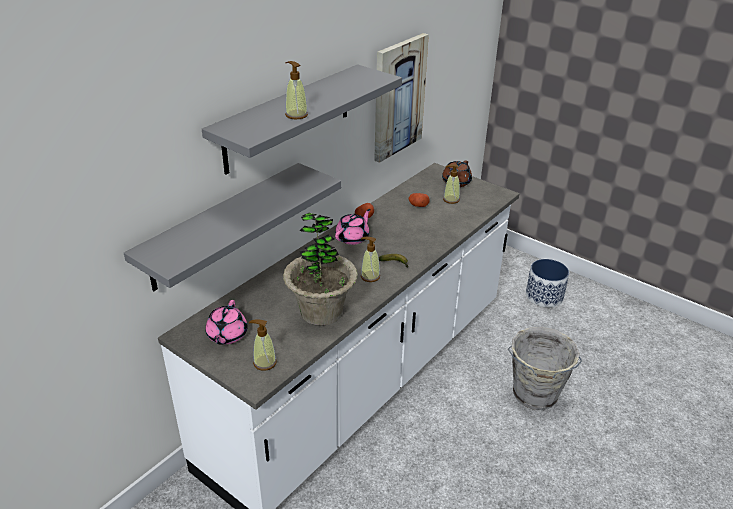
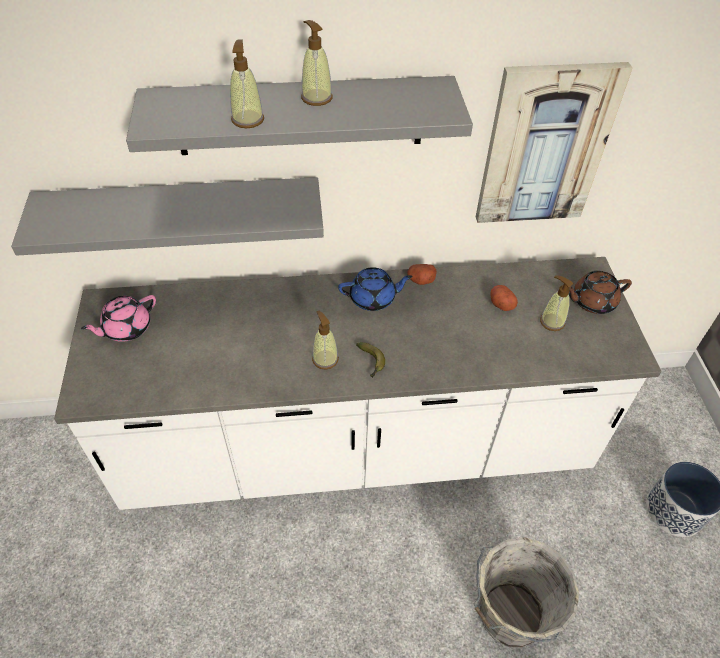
camera: 45 degrees right, 15 degrees up
(264, 363) = (114, 382): soap dispenser -> soap dispenser (316, 98)
(321, 312) = (227, 365): potted plant -> none
(353, 237) = (373, 298): pink teapot -> blue teapot

